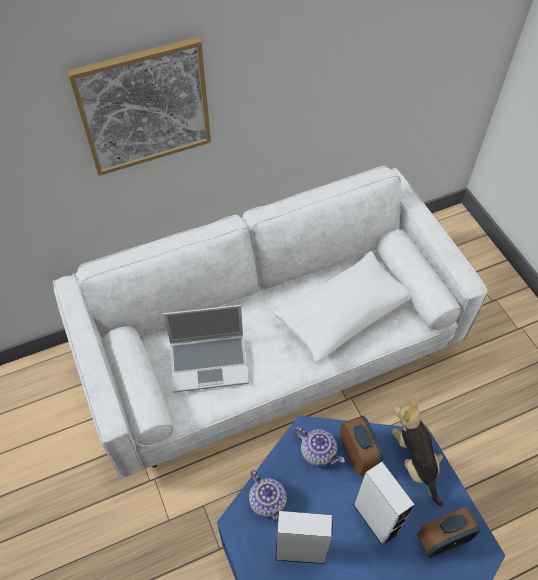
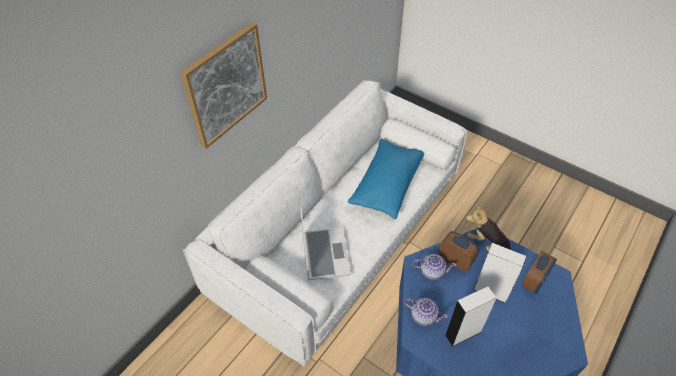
camera: 30 degrees left, 5 degrees down
(210, 362) = (324, 254): laptop -> laptop turned 60 degrees counterclockwise
(343, 314) = (387, 185): white pillow -> blue pillow

